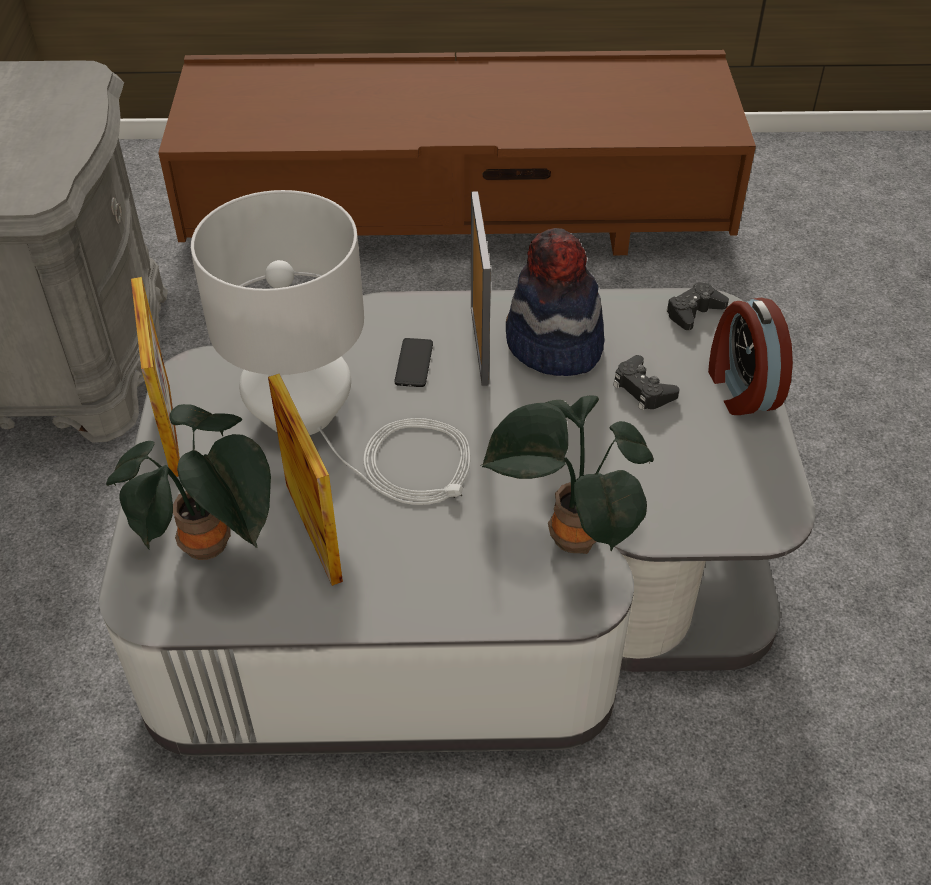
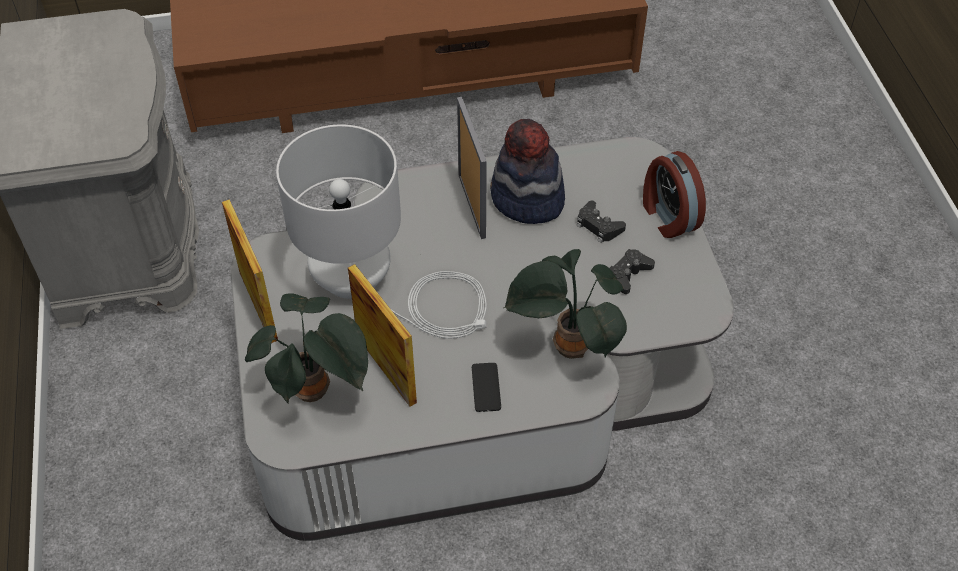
camera: 10 degrees left, 5 degrees up
(414, 363) = (426, 227): phone -> phone (486, 387)
(694, 312) = (625, 158): black game controller -> black game controller (628, 274)

